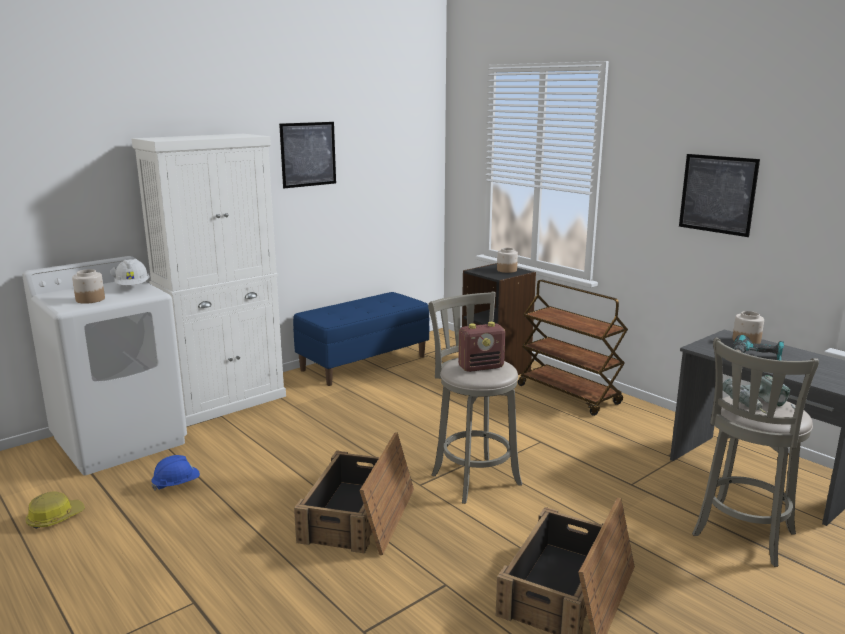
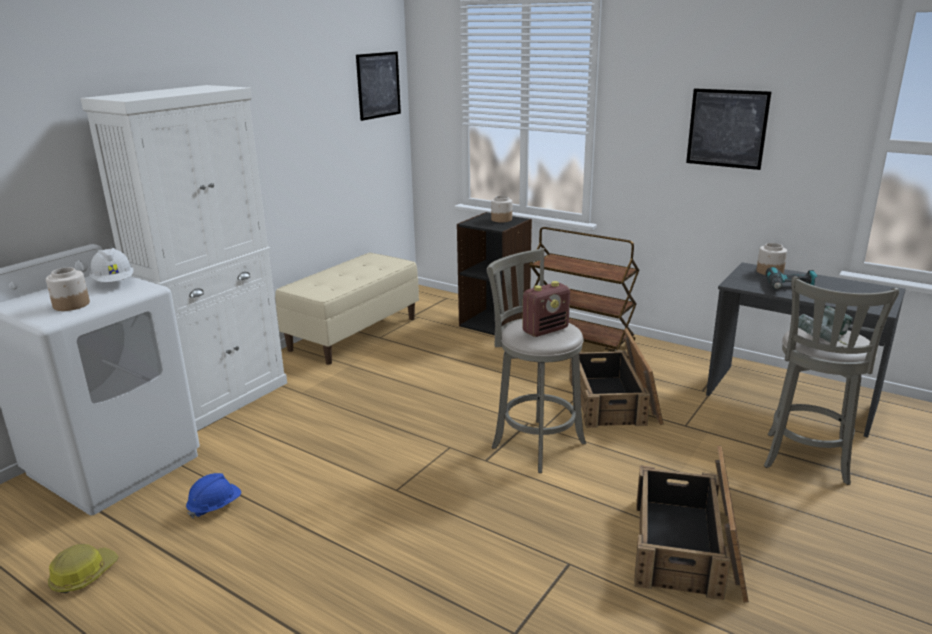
camera: 15 degrees left, 5 degrees up
(308, 154) = (276, 105): picture -> picture (378, 85)
(359, 516) = (441, 506): crate -> crate (614, 401)
(364, 363) = (353, 333): blue bench -> beige bench

